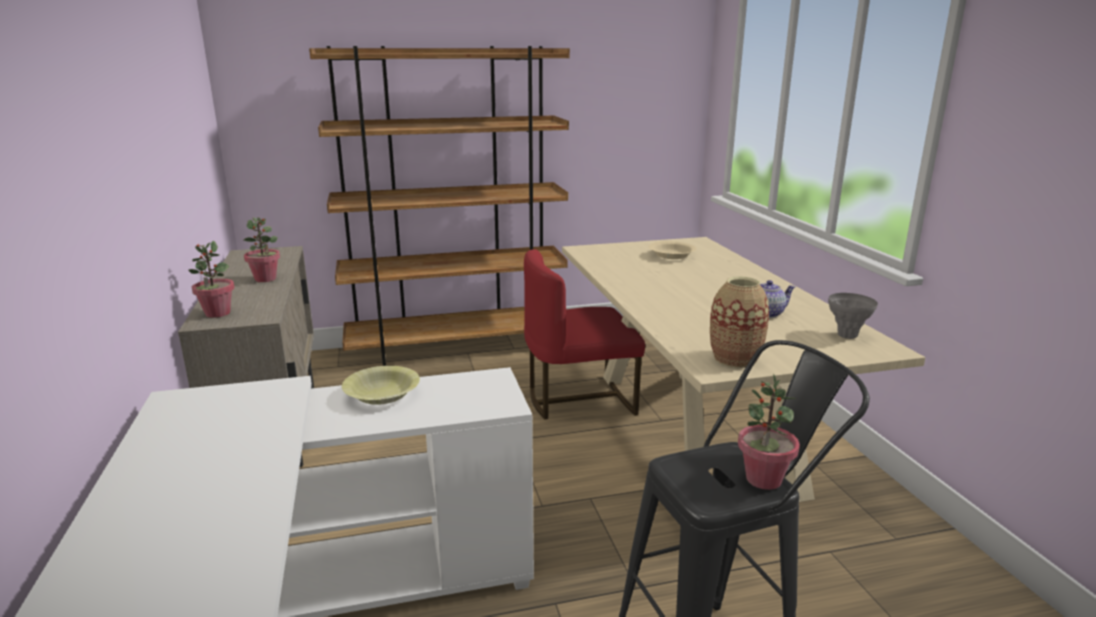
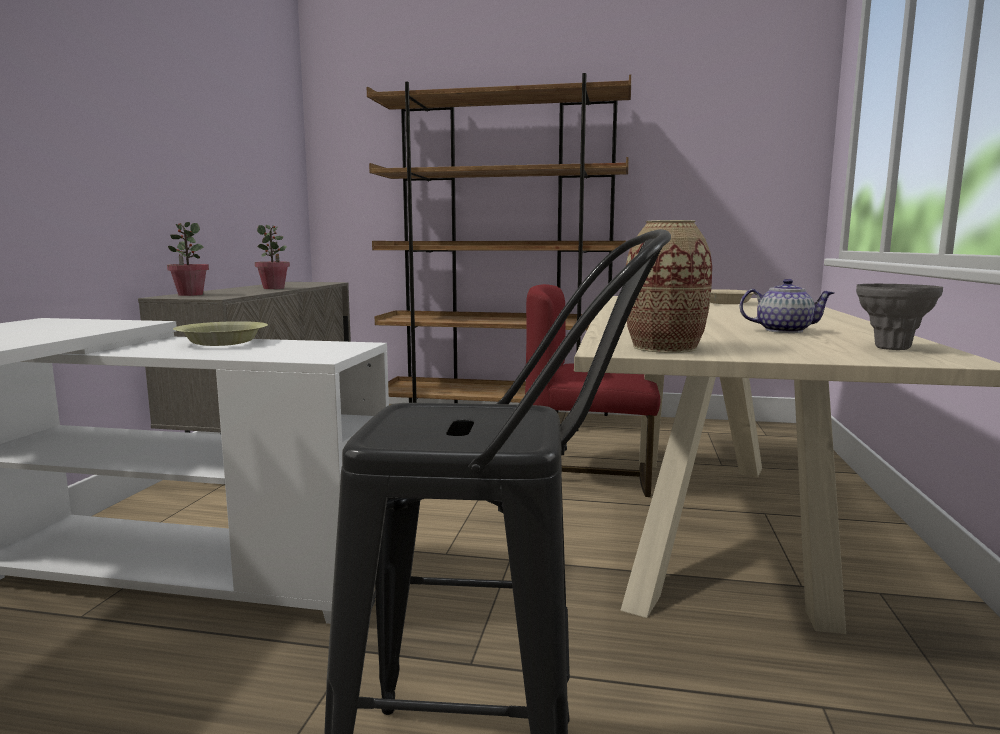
camera: 25 degrees right, 10 degrees down
(763, 479) = (515, 434): potted plant -> none

